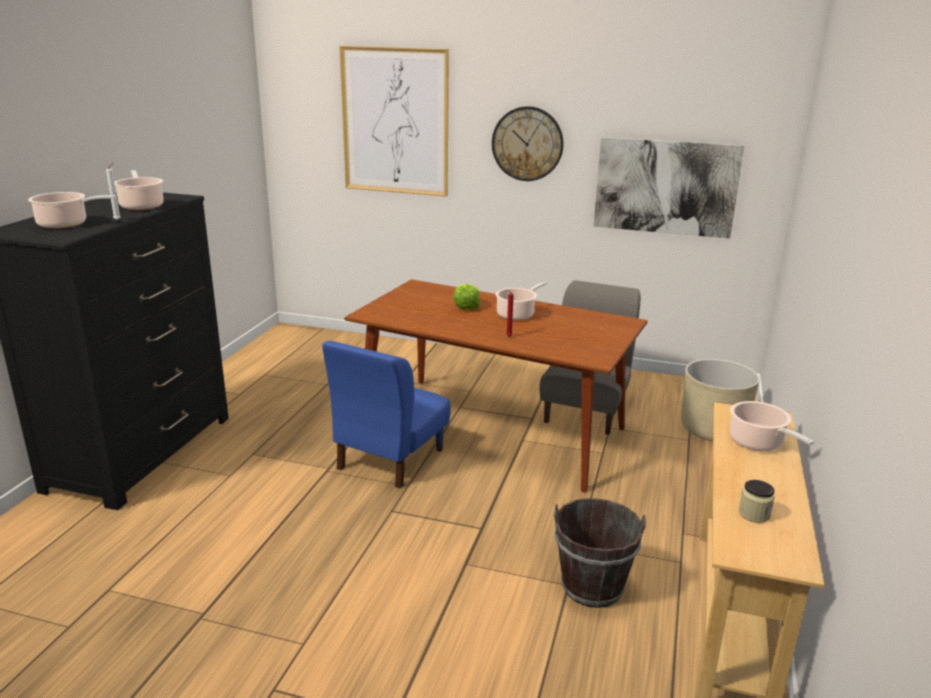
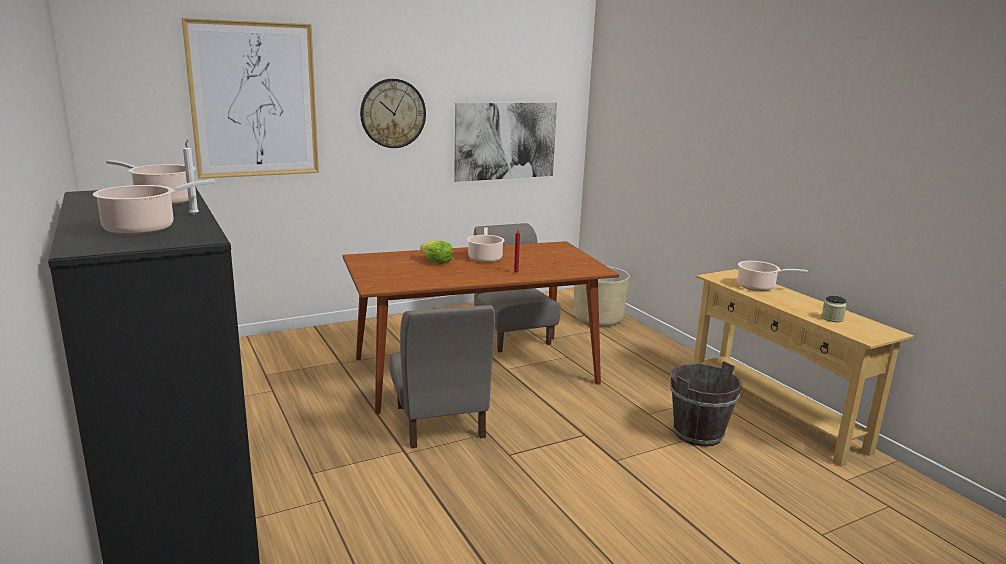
camera: 45 degrees left, 5 degrees down
(389, 459) = (439, 422): blue chair -> grey chair

